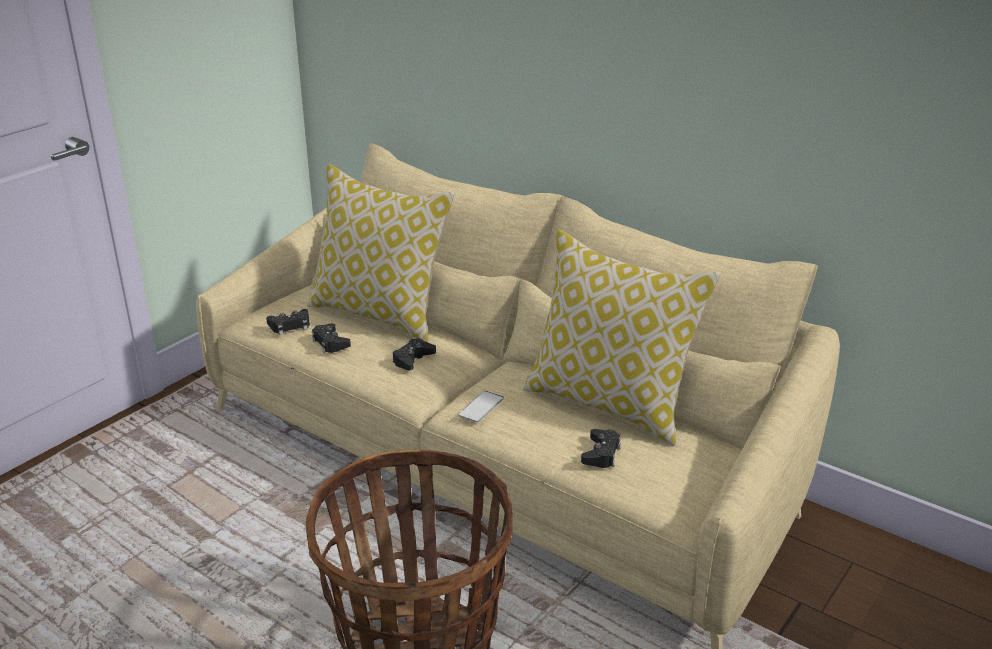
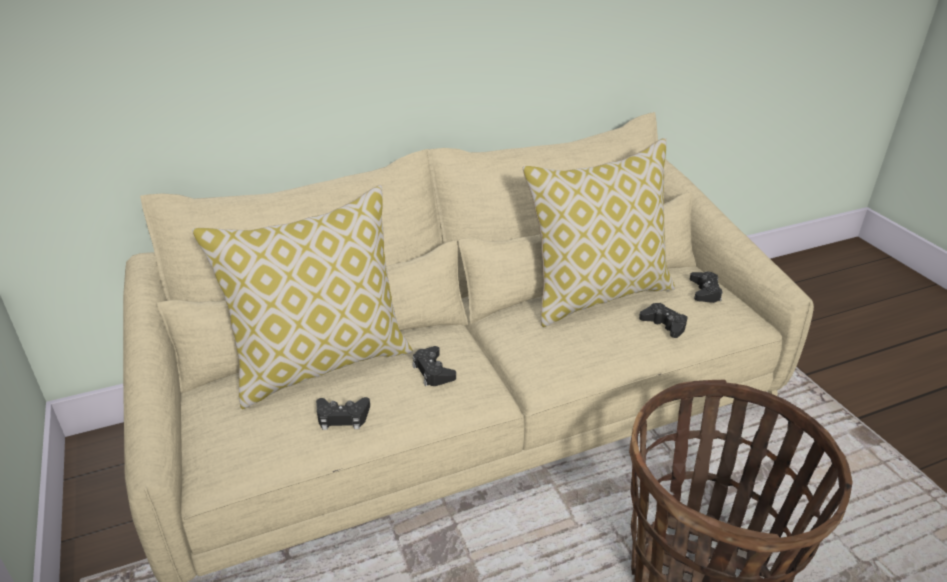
camera: 60 degrees left, 5 degrees up
(290, 326) = (271, 437): black game controller -> black game controller (705, 291)
(481, 407) = (550, 360): phone -> none

